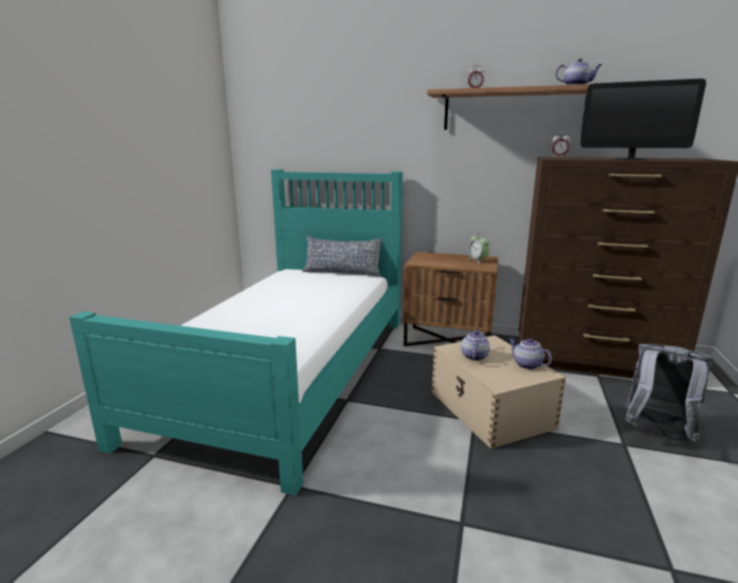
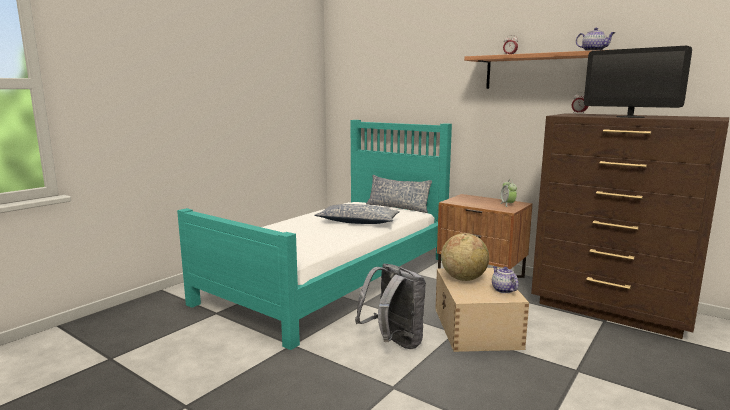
camera: 20 degrees right, 5 degrees down
(314, 298) = (358, 222): none -> pillow
(474, 356) = (463, 278): teapot -> globe
(655, 435) = (616, 370): grey backpack -> grey backpack (393, 343)

